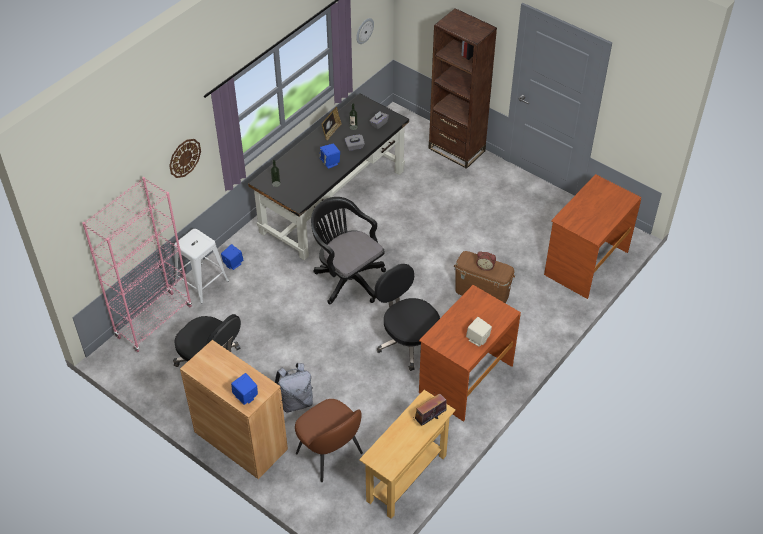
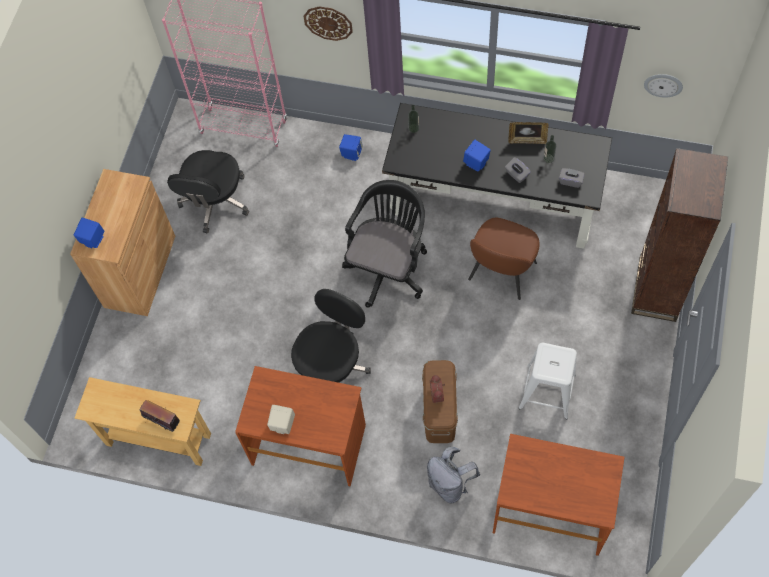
camera: 70 degrees right, 15 degrees up
(201, 282) = (312, 139): white stool -> white stool (547, 391)
(296, 401) = (206, 296): grey backpack -> grey backpack (450, 483)
(330, 454) = (157, 357): brown chair -> brown chair (501, 273)

